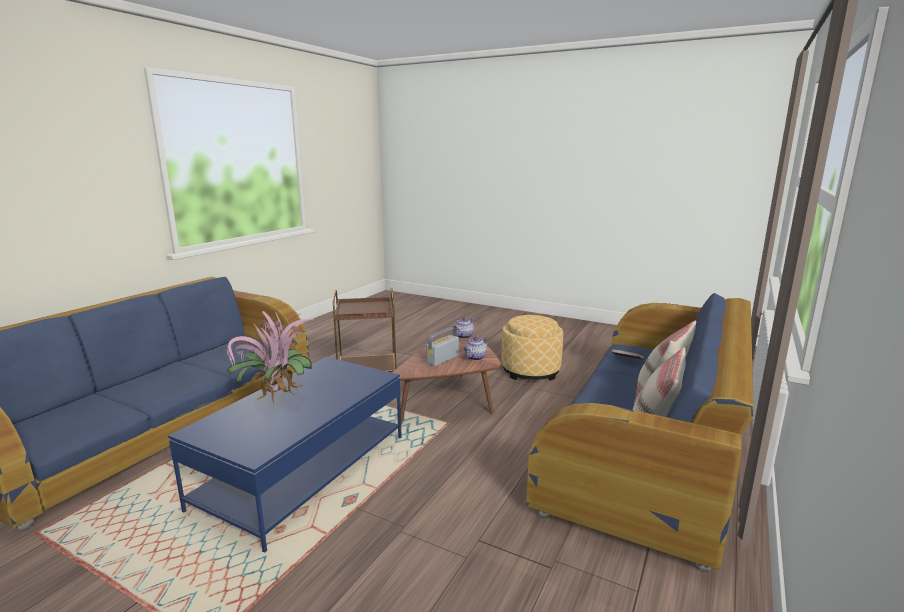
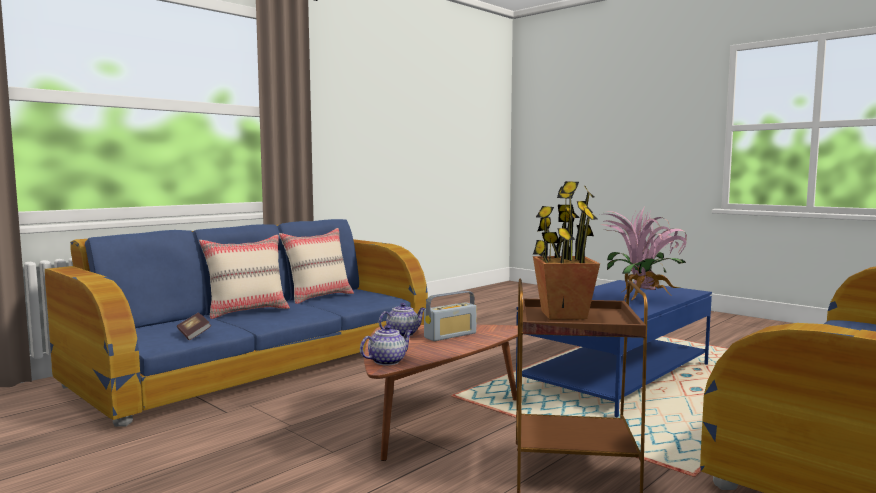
camera: 165 degrees left, 10 degrees down
(371, 310) = (563, 314): none -> potted plant
(530, 371) = (243, 453): ottoman -> none

